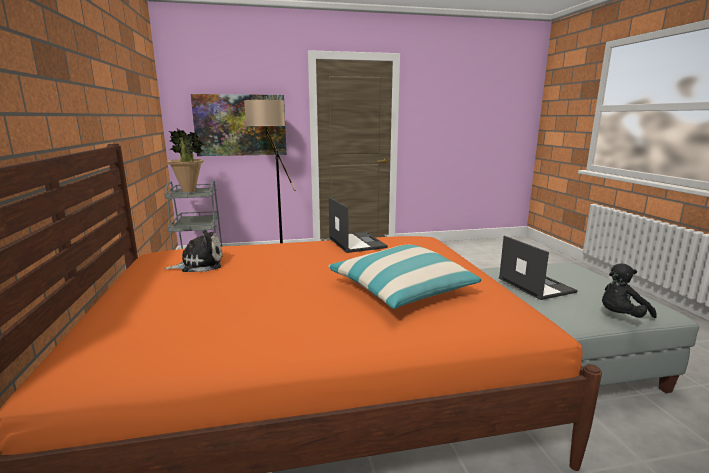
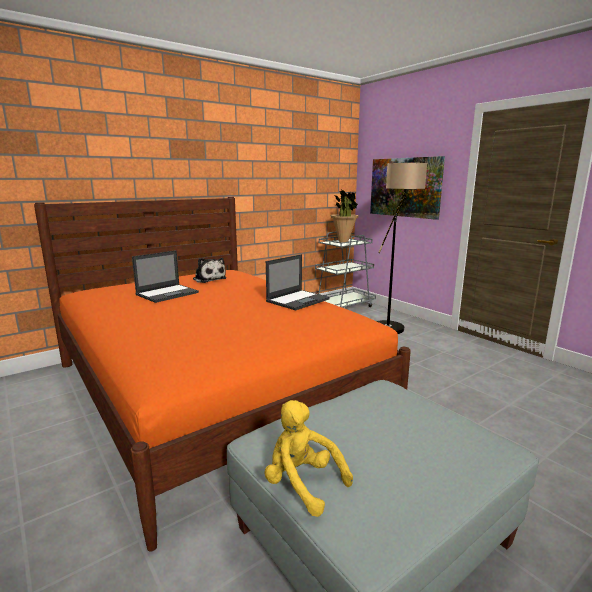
camera: 65 degrees right, 0 degrees up
(402, 289) = (192, 326): pillow -> none
(535, 285) = (350, 412): laptop -> laptop (168, 293)
(621, 316) = (302, 484): black plush toy -> yellow plush toy

